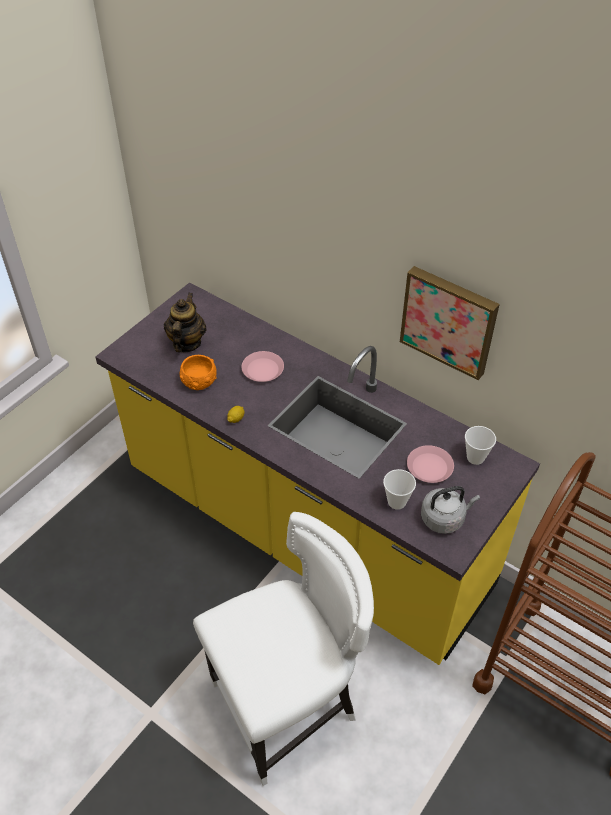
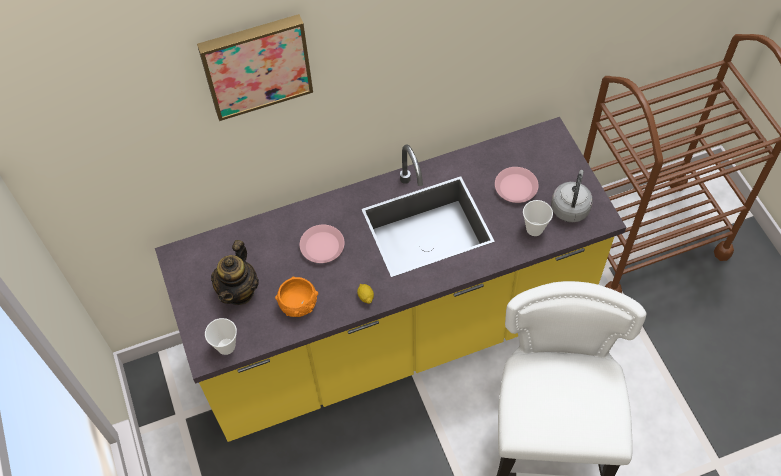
camera: 55 degrees left, 10 degrees up
(186, 343) = (239, 291): teapot -> teapot turned 120 degrees counterclockwise
(449, 320) = (456, 73): picture -> picture (256, 64)
(475, 457) = (527, 152): cup -> cup (226, 346)

